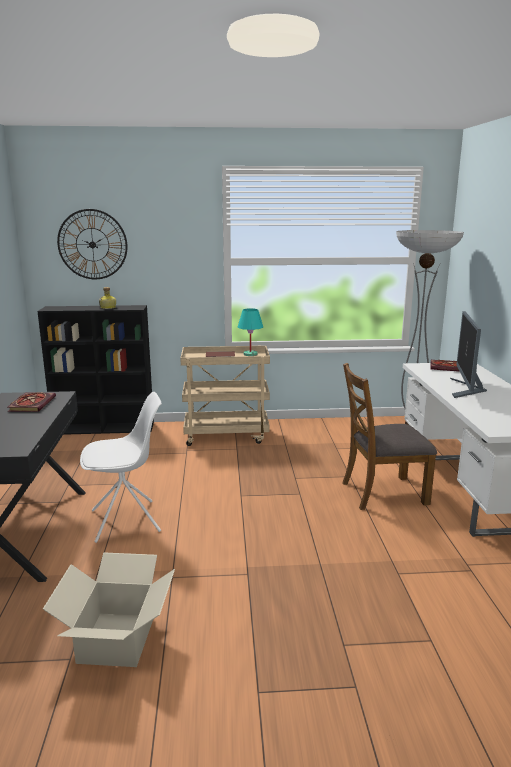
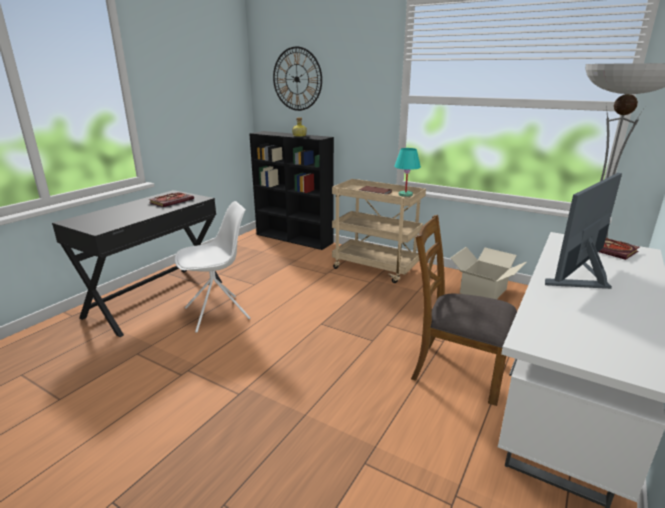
camera: 35 degrees right, 5 degrees up
(117, 639) = (98, 400): cardboard box -> cardboard box (483, 291)
(127, 521) = (218, 313): white chair -> white chair turned 45 degrees counterclockwise

